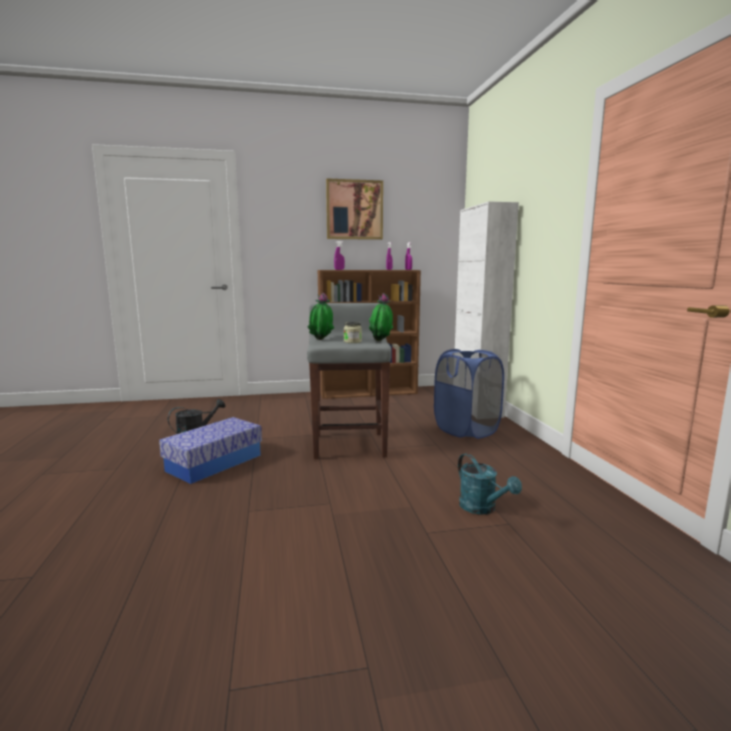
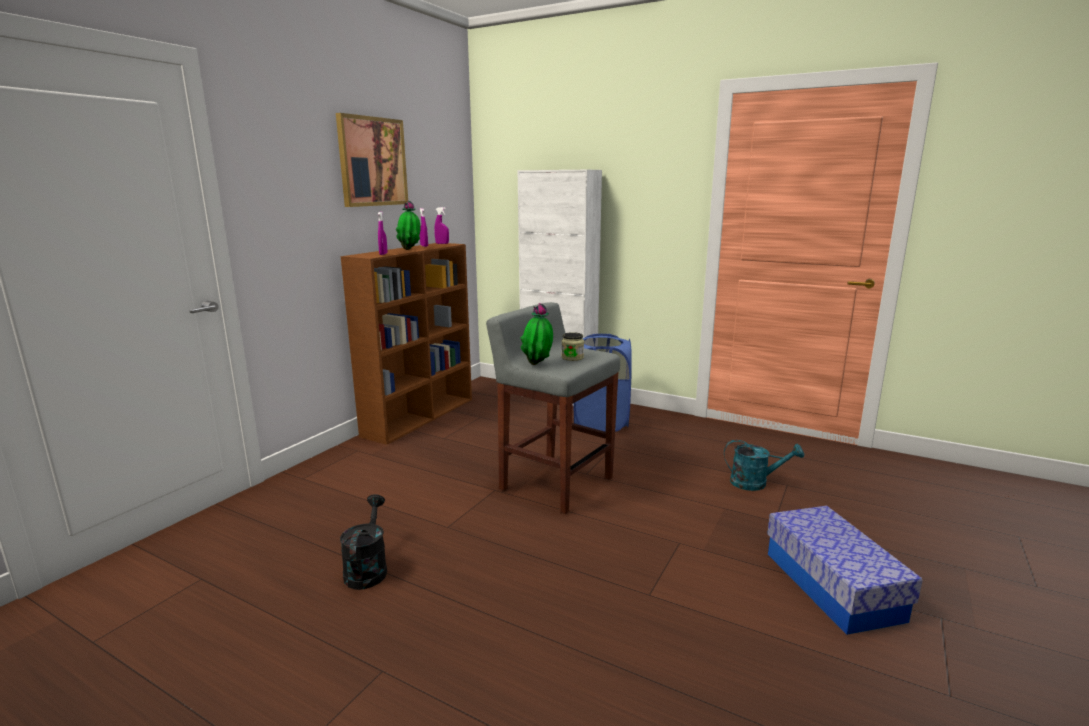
camera: 50 degrees left, 5 degrees up
(214, 463) = (485, 579): storage box -> storage box (832, 585)
(381, 341) = (588, 349): potted plant -> potted plant (410, 249)

